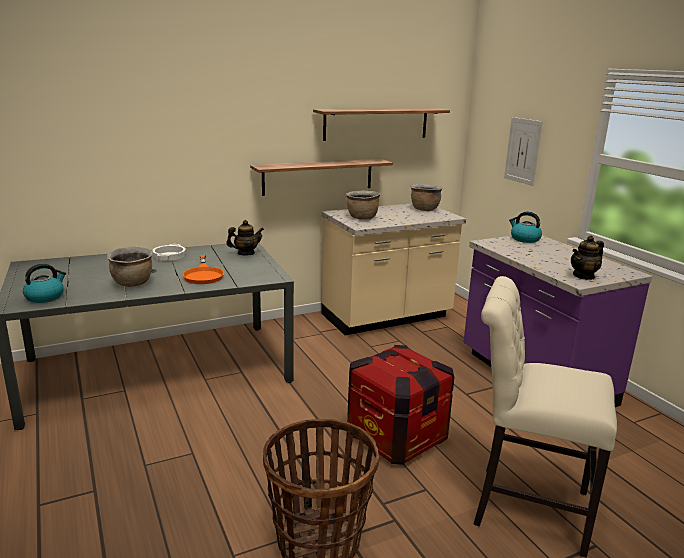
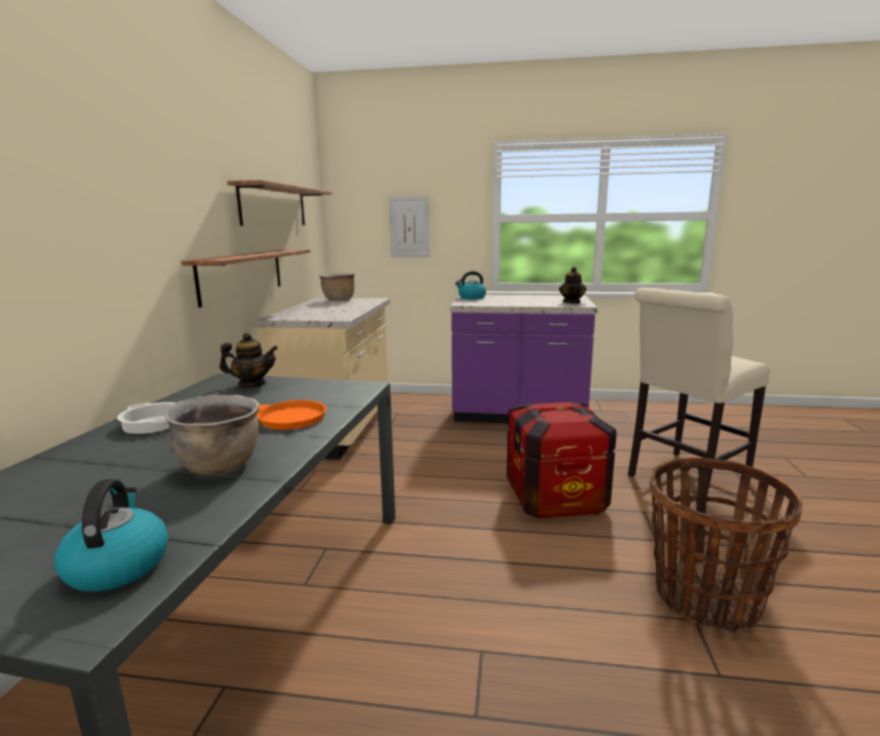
camera: 55 degrees left, 5 degrees down
(246, 253) = (252, 384): teapot -> teapot turned 75 degrees clockwise
(362, 218) = (317, 314): brown cooking pot -> none

